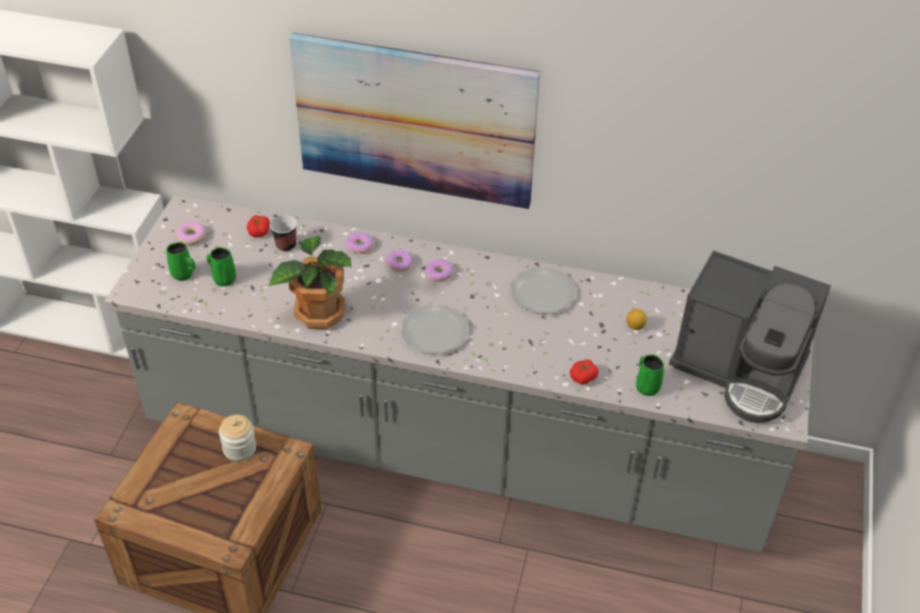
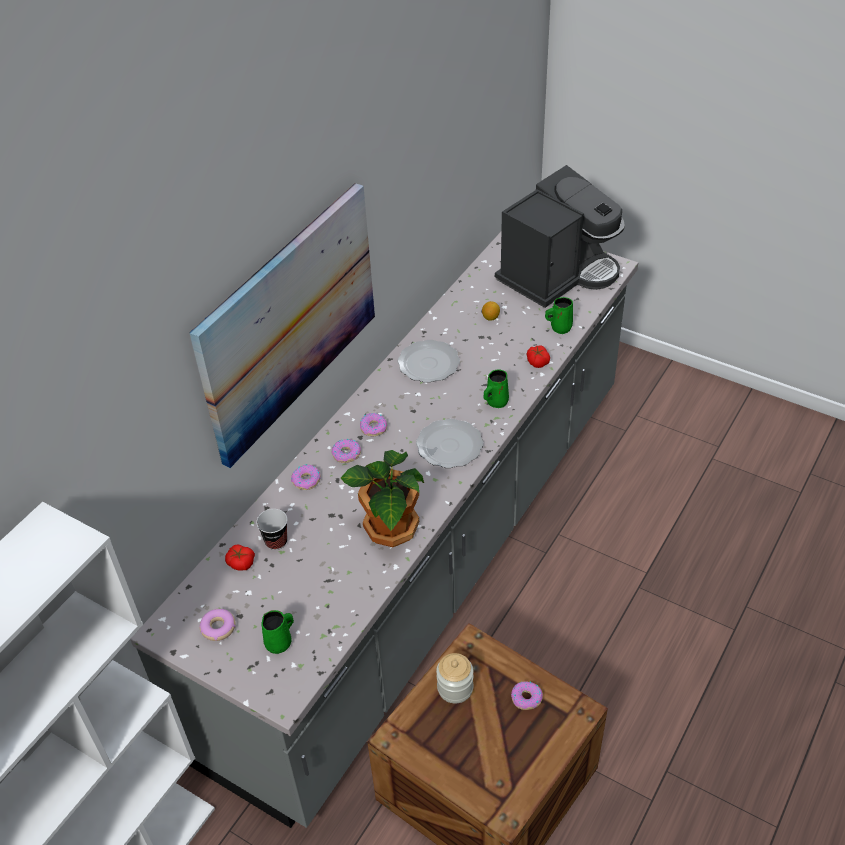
camera: 70 degrees left, 0 degrees up
(223, 278) = (303, 605): green mug -> green mug (496, 402)
(239, 503) = (526, 698): none -> donut

